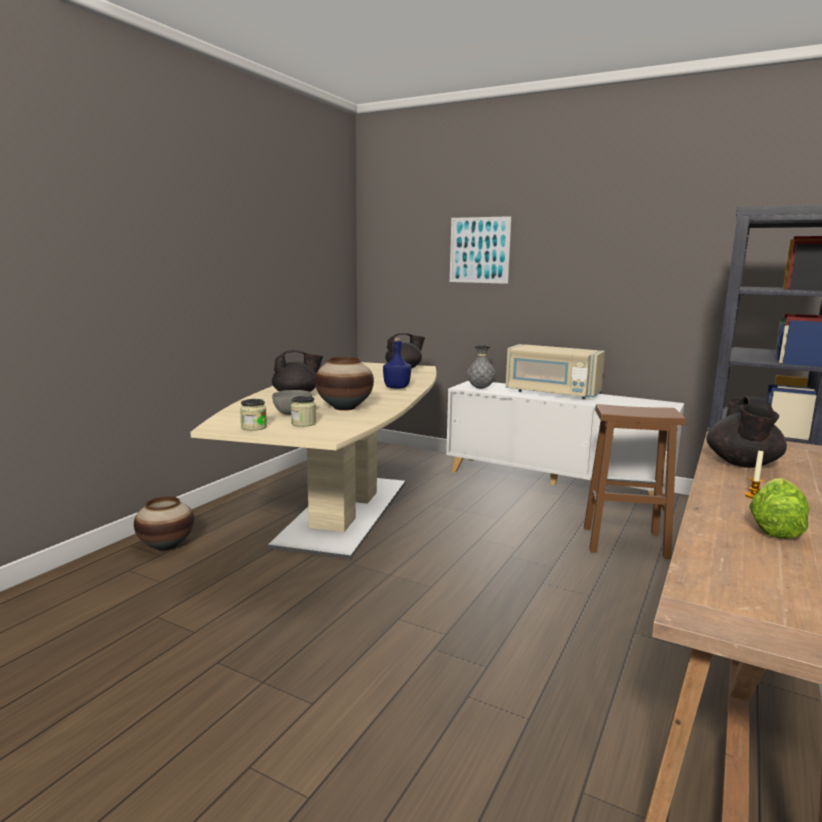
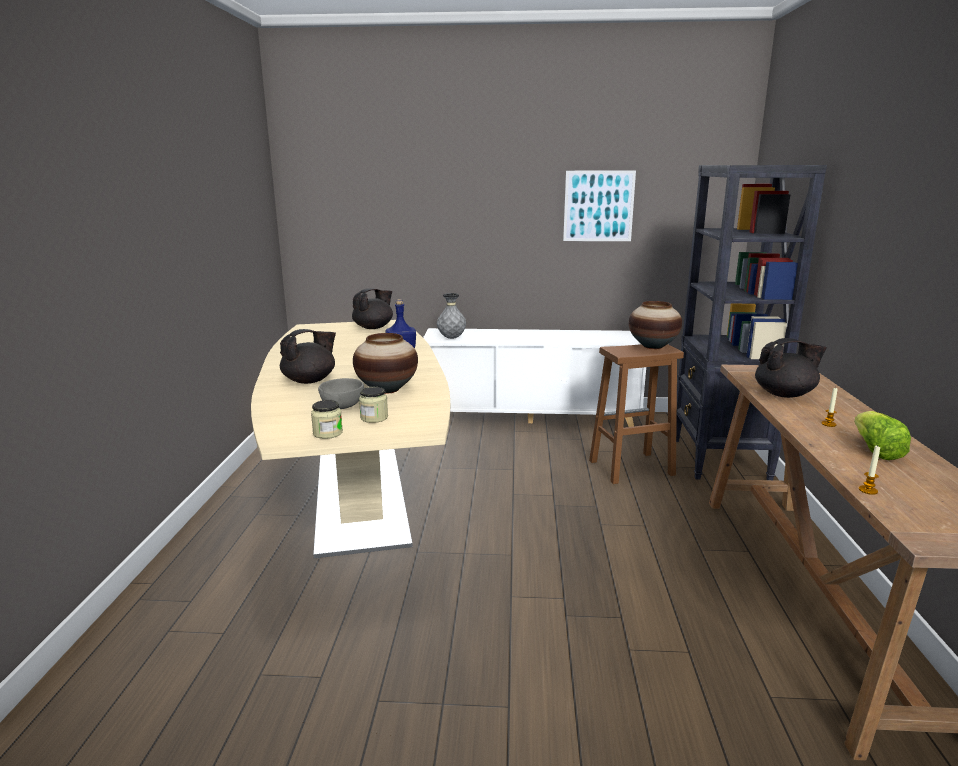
camera: 25 degrees left, 5 degrees up
(166, 546) = (188, 588): vase -> vase (653, 346)
(479, 250) = (428, 191): picture -> picture (598, 206)
(551, 393) = (522, 335): beige microwave -> none
(697, 557) = (868, 490): none -> candle
(742, 464) = (785, 394): black teapot -> black teapot turned 90 degrees counterclockwise

